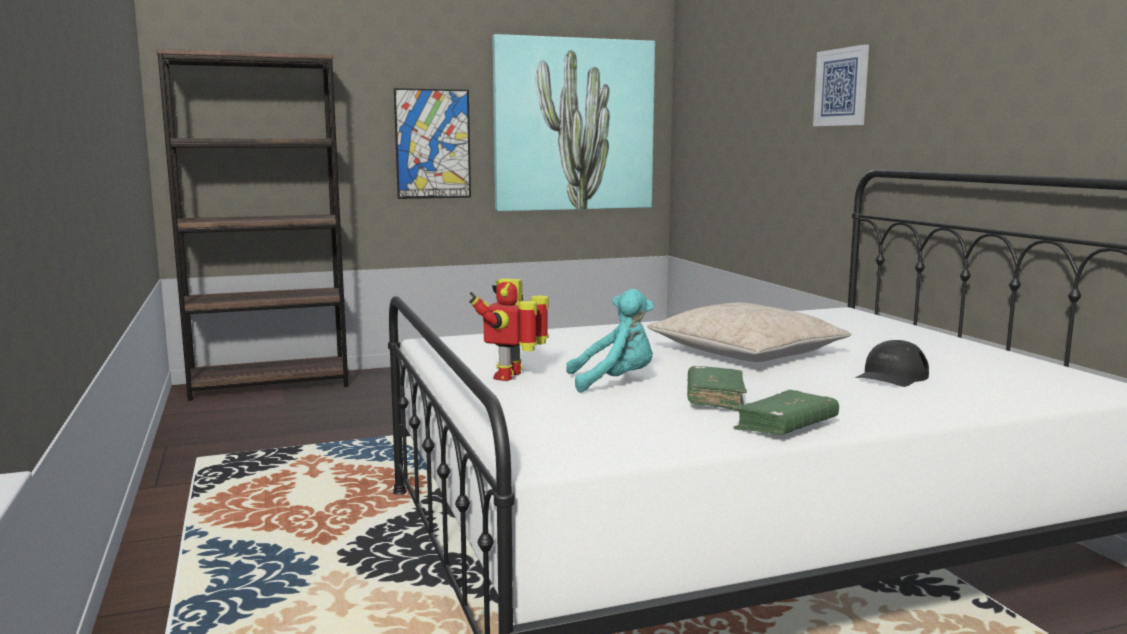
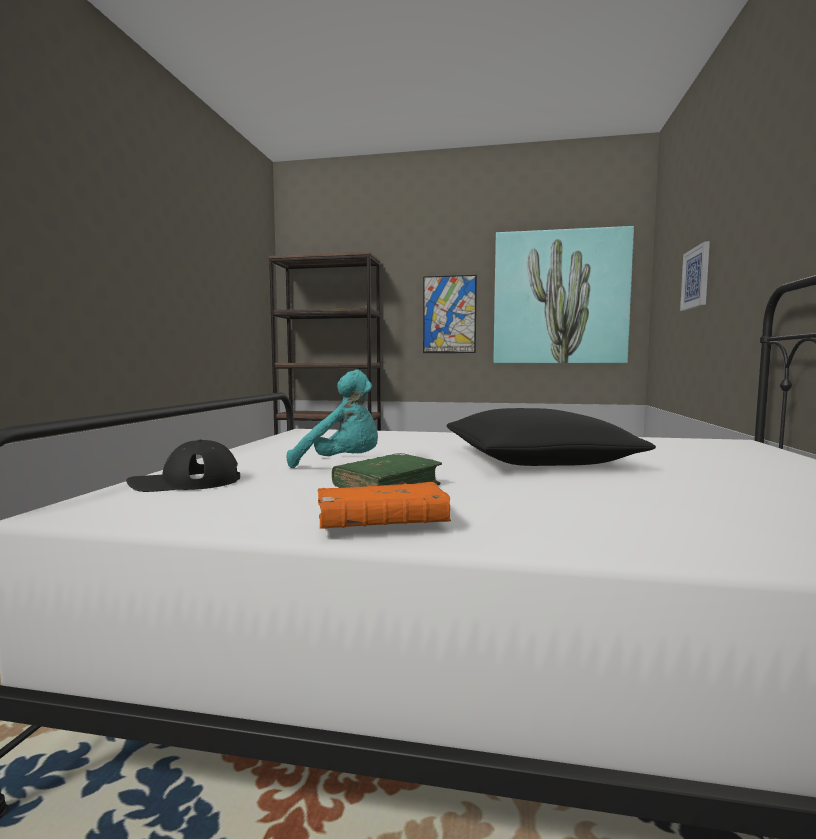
camera: 30 degrees right, 5 degrees down
(511, 376) = (282, 452): toy robot -> none
(746, 352) = (536, 459): beige pillow -> black pillow
(785, 427) = (381, 525): green book -> orange book
(842, 87) = (763, 211): picture -> picture (696, 278)
(891, 376) = (664, 497): black cap -> black cap (185, 482)

